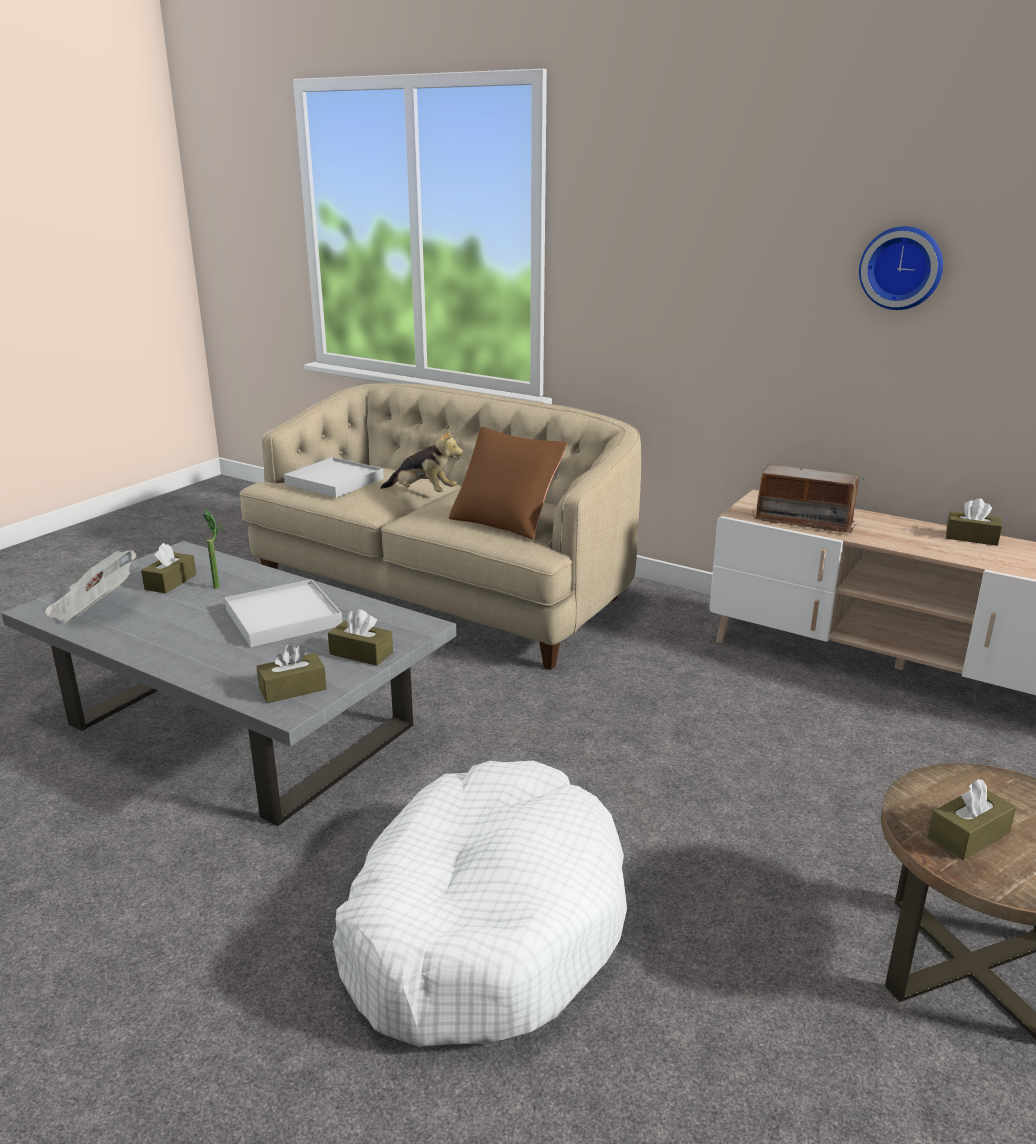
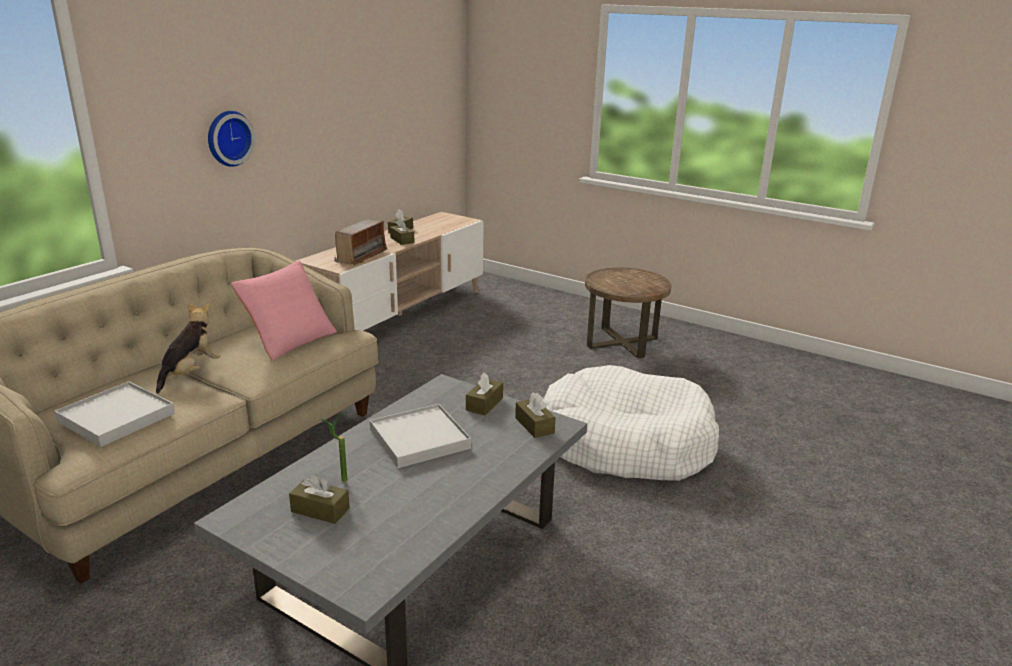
camera: 90 degrees left, 0 degrees up
(94, 608) = (374, 548): newspaper -> none
(506, 520) = (289, 340): brown pillow -> pink pillow
(902, 268) = (333, 95): wall clock -> wall clock (228, 138)
(968, 835) = (633, 286): brown tissue box -> brown tissue box (402, 240)

